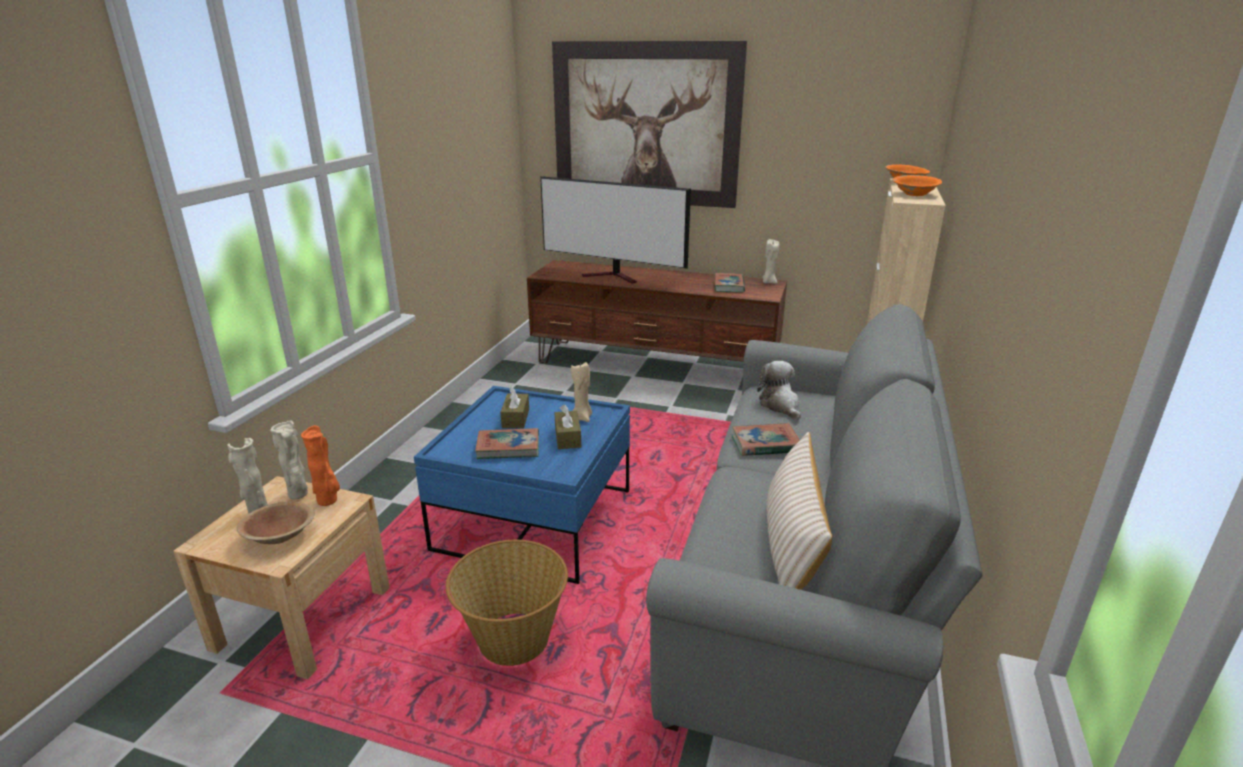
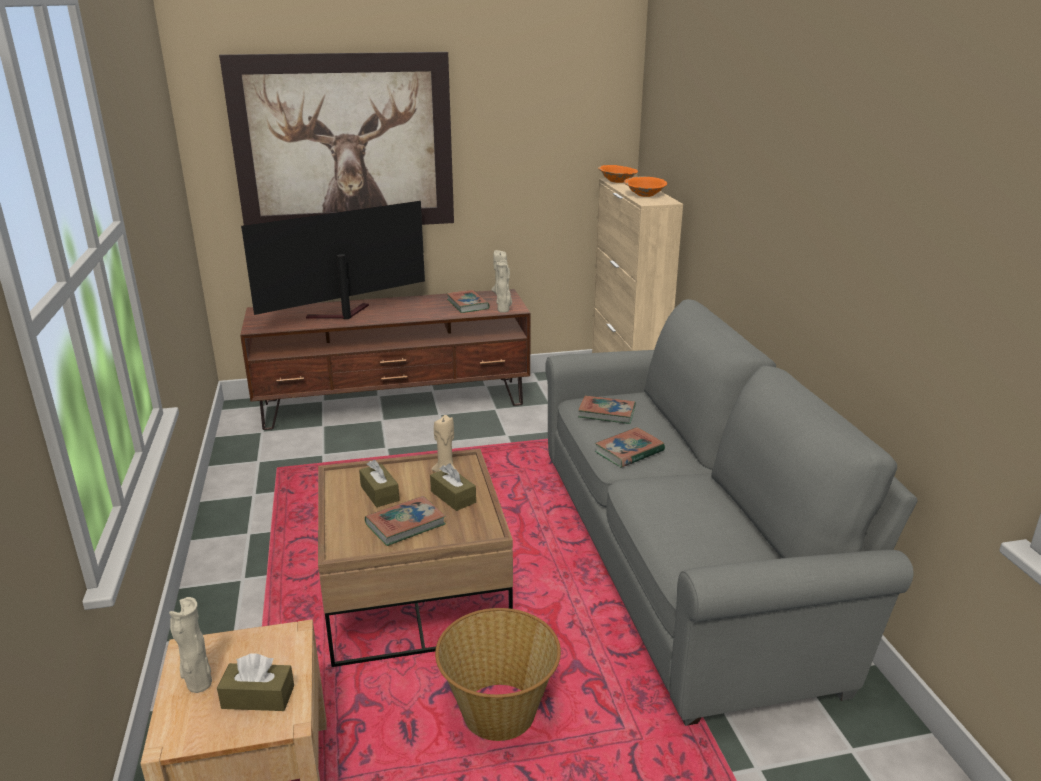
camera: 30 degrees left, 0 degrees up
(280, 536) = (258, 697): brown bowl -> brown tissue box
(299, 495) = (225, 649): beige vase -> beige vase (504, 311)
(328, 501) = (269, 642): orange vase -> none
(535, 520) = (415, 596): blue coffee table -> brown coffee table
(614, 277) = (340, 315): television -> television turned 150 degrees clockwise
(780, 405) = (606, 413): plush toy -> book
(791, 546) = (727, 530): beige pillow -> none

